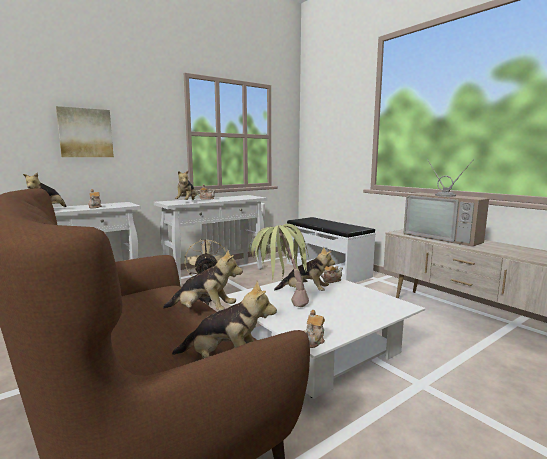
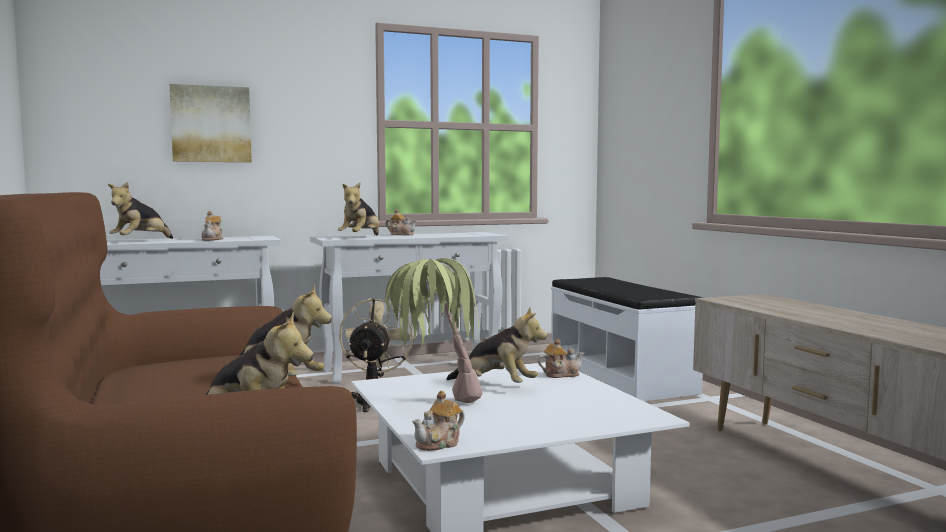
camera: 15 degrees right, 5 degrees down
(444, 237) = (800, 309): television -> none

